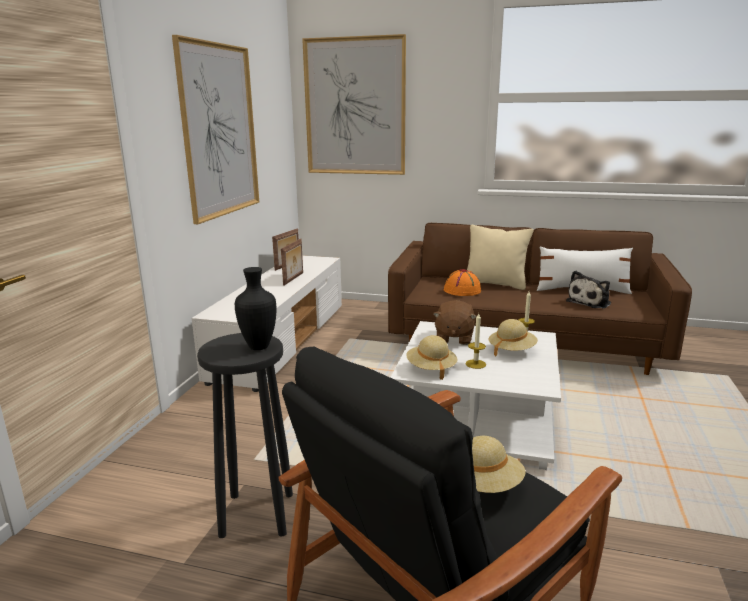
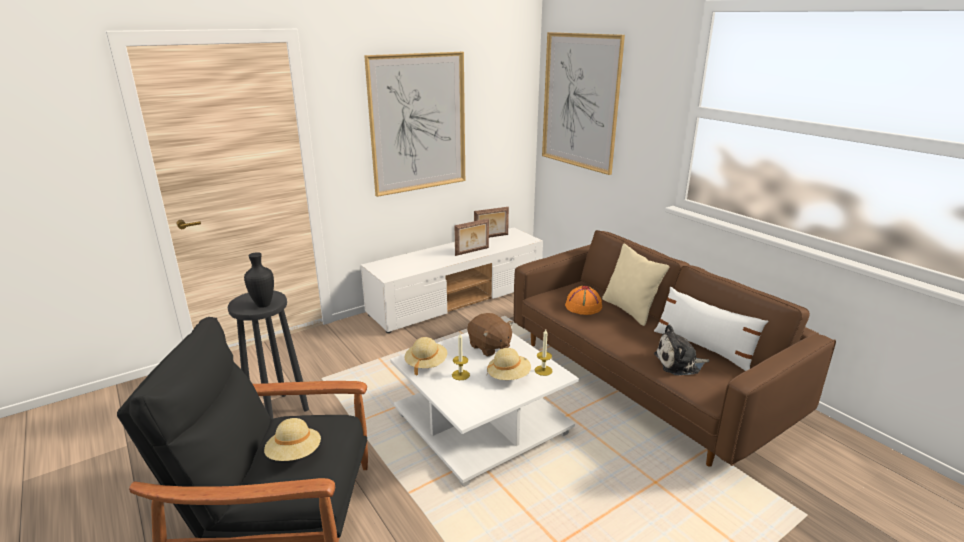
camera: 40 degrees right, 5 degrees up
(453, 338) = (489, 347): brown plush toy -> brown plush toy turned 90 degrees counterclockwise

